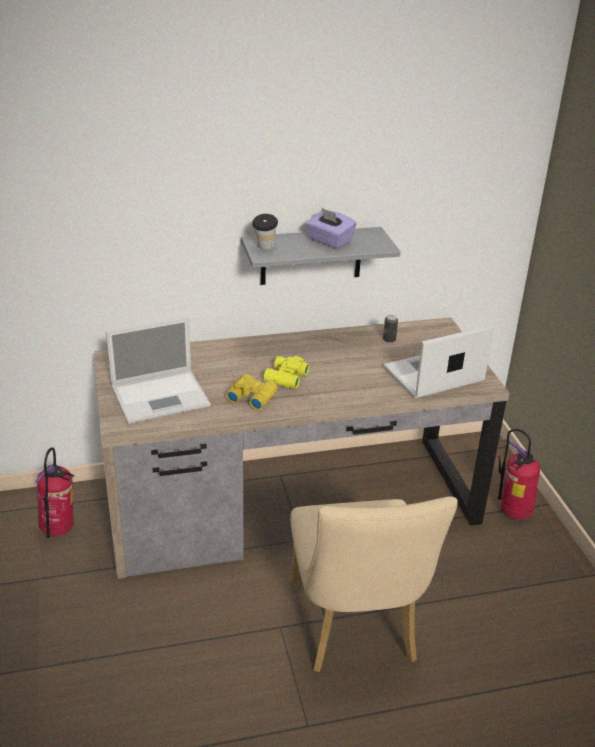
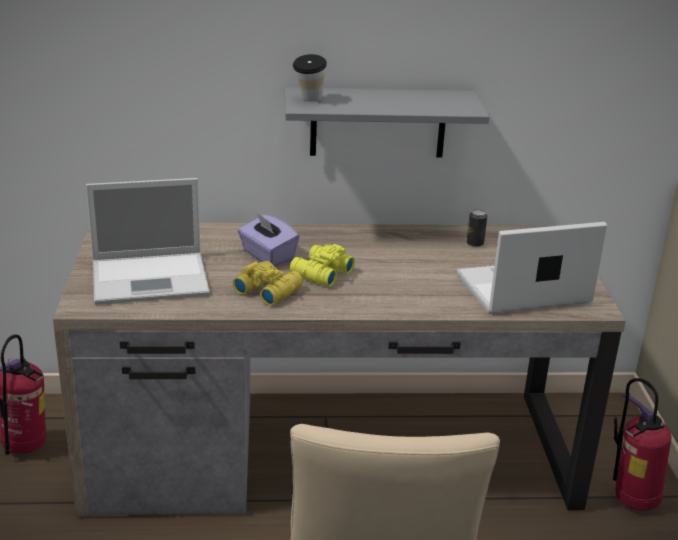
camera: 10 degrees right, 5 degrees down
(329, 241) = (397, 100): purple tissue box -> purple tissue box (267, 256)

